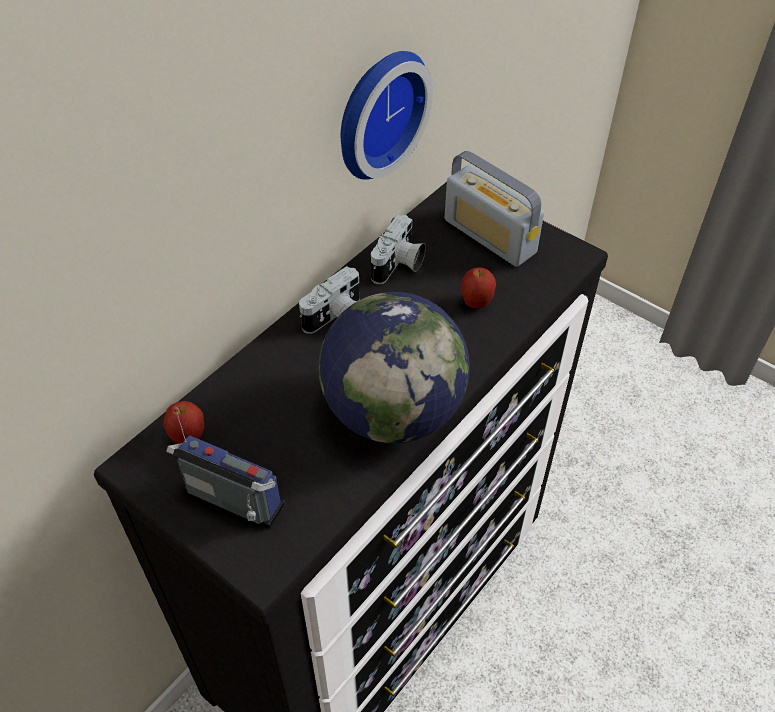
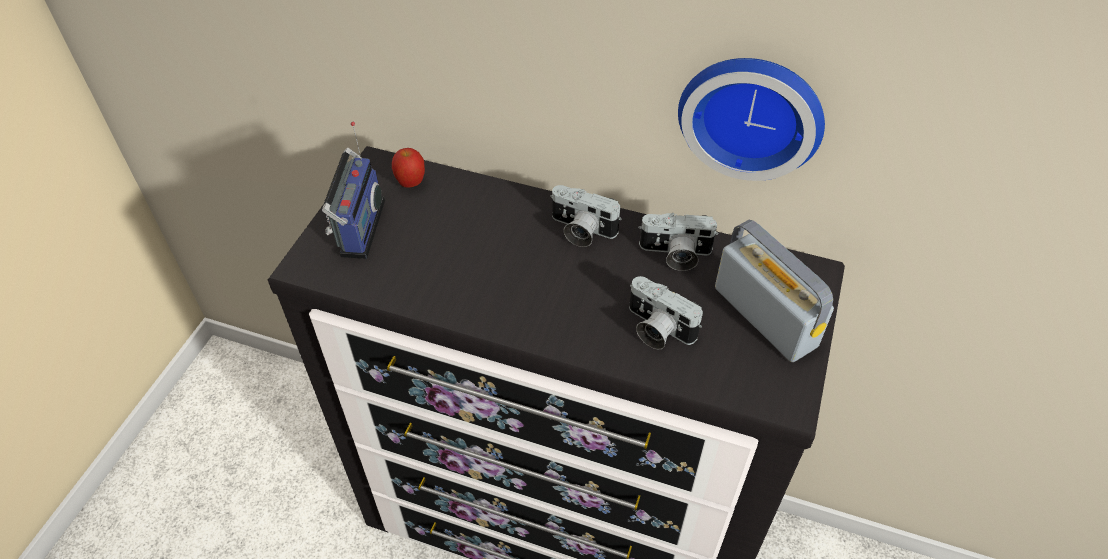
camera: 70 degrees right, 0 degrees up
(393, 412) = (487, 301): globe -> none
(476, 303) = (656, 329): apple -> camera
(490, 236) = (764, 316): radio -> radio turned 120 degrees clockwise

